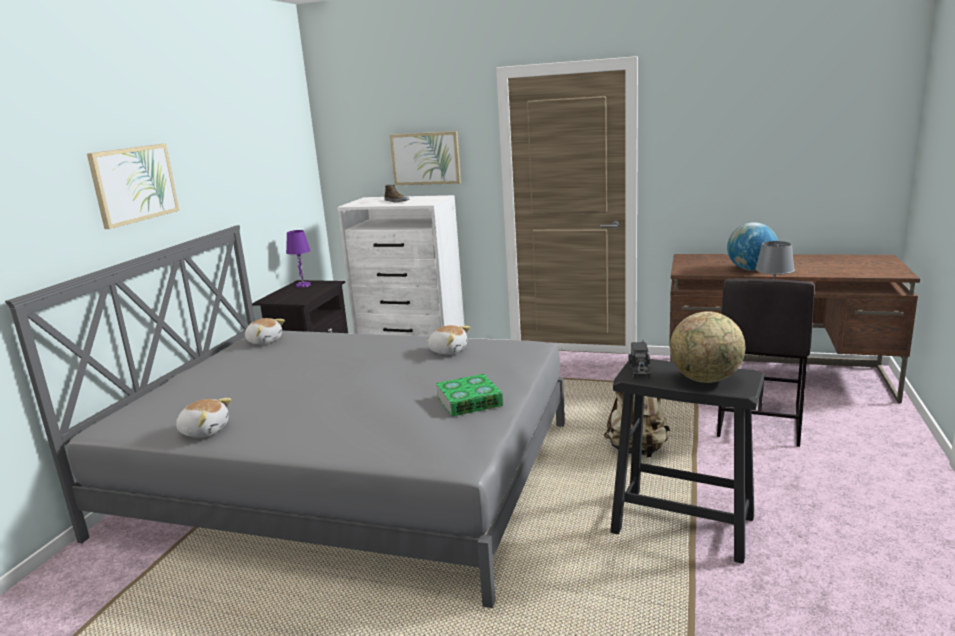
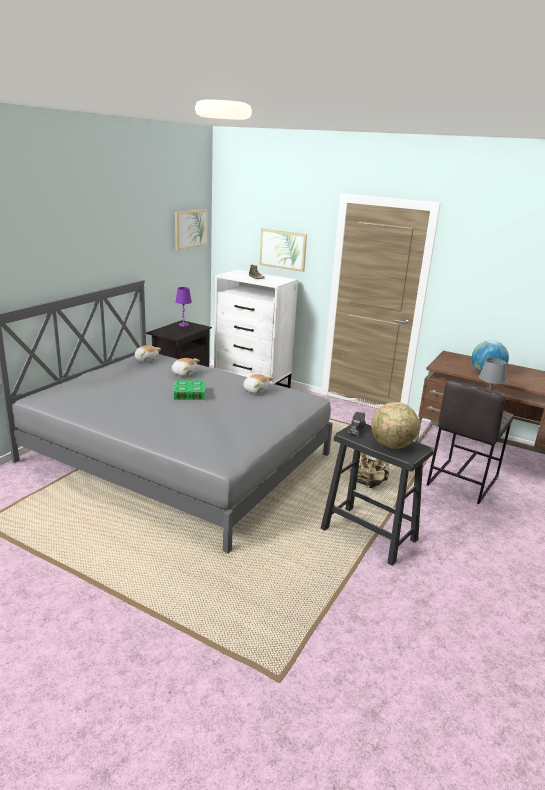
camera: 10 degrees right, 5 degrees up
(134, 184) = (77, 249): picture -> picture (190, 229)
(205, 430) = (89, 412): plush toy -> plush toy (184, 373)
(469, 401) = (250, 427): book -> book (189, 393)

